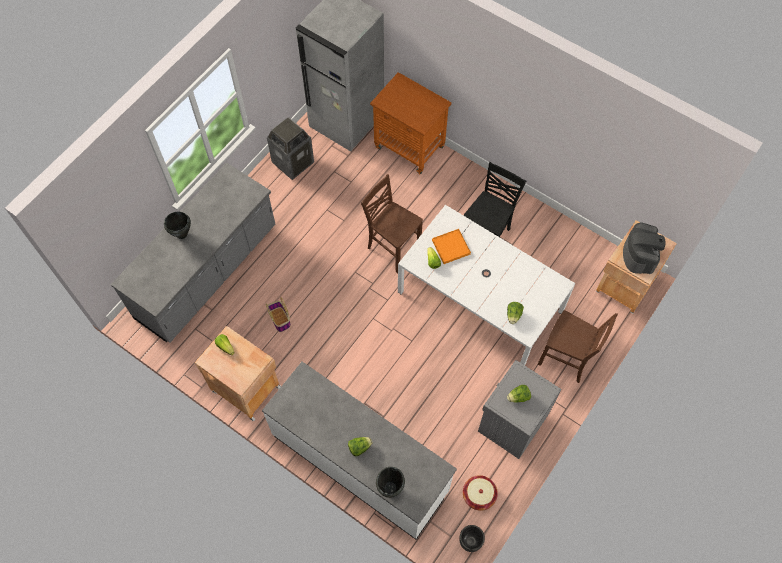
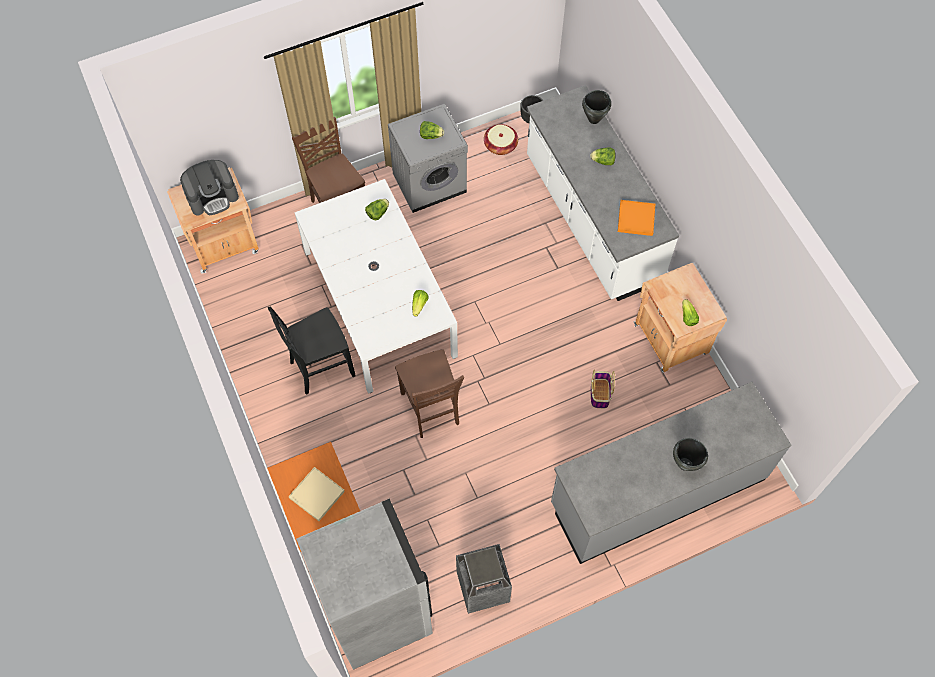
camera: 150 degrees left, 0 degrees up
(410, 103) = (316, 495): none -> beige tray
(451, 247) = (390, 310): orange tray -> orange tray (636, 219)
(640, 254) = (212, 196): coffee machine -> coffee machine turned 150 degrees counterclockwise

